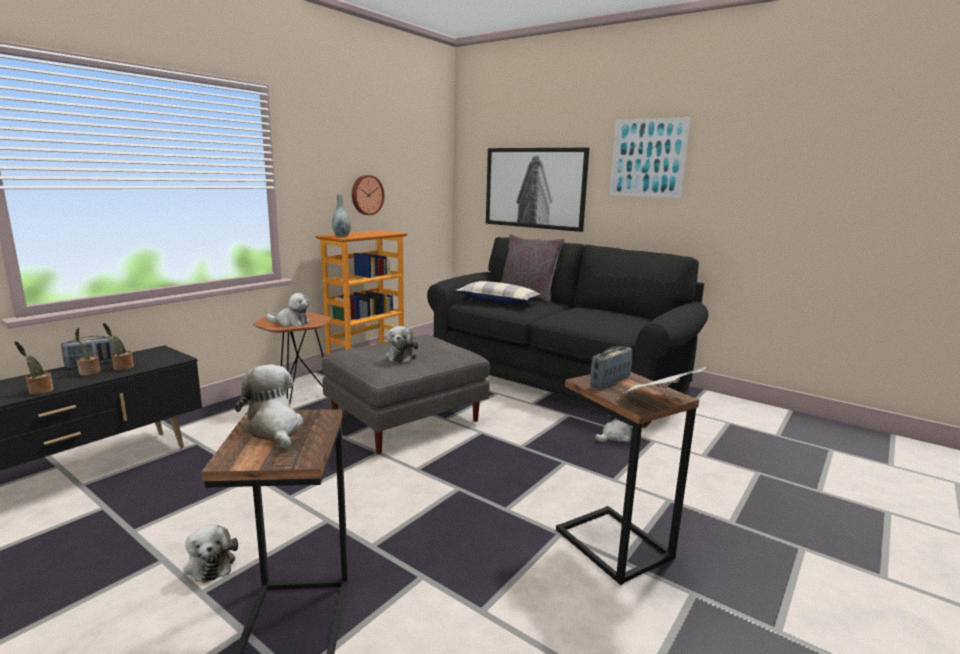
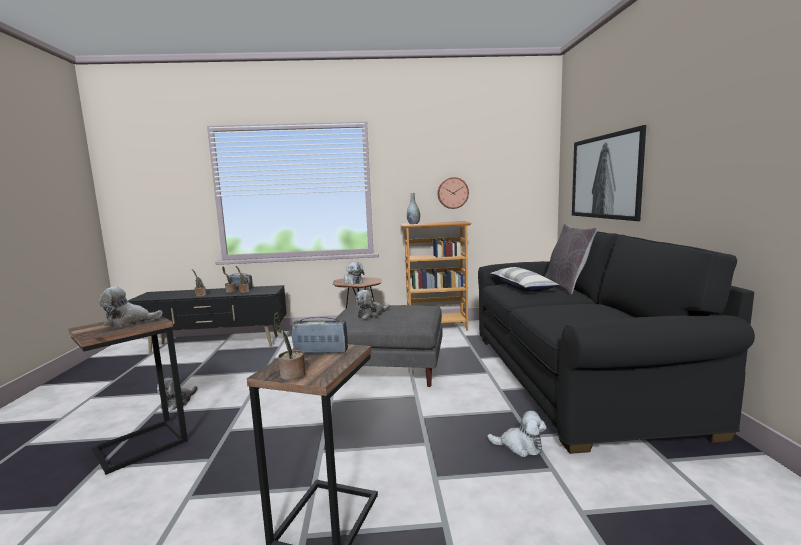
camera: 50 degrees right, 5 degrees down
(273, 429) = (129, 321): plush toy -> plush toy turned 120 degrees counterclockwise
(648, 158) = (698, 125): picture -> none
(658, 402) = (291, 375): newspaper -> potted plant

